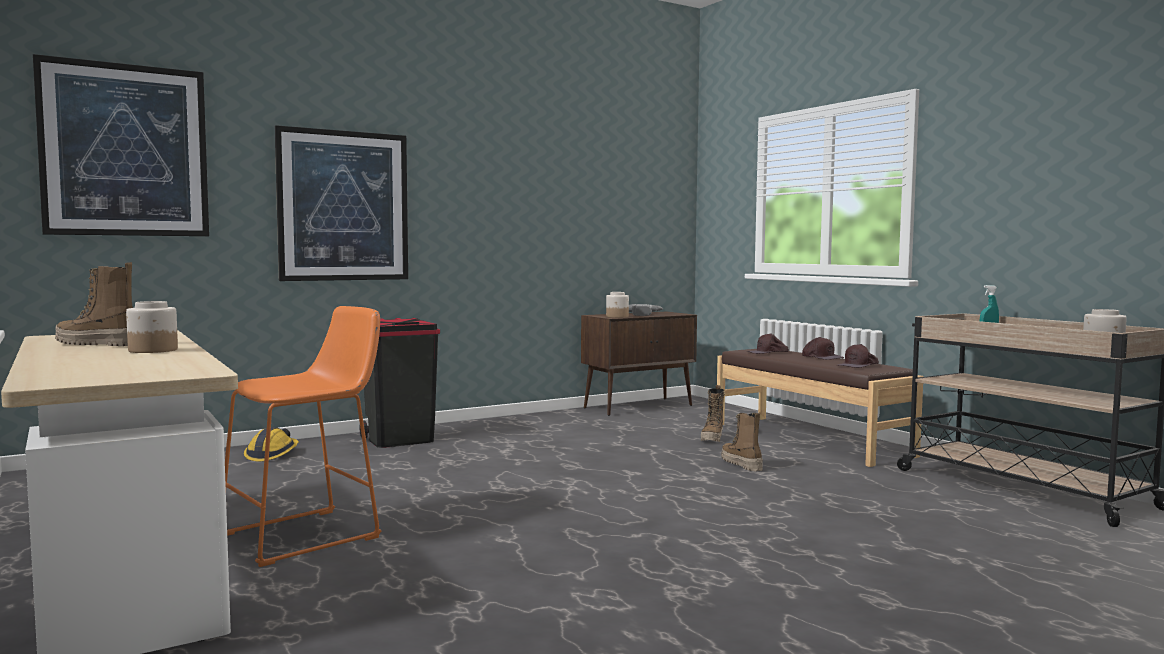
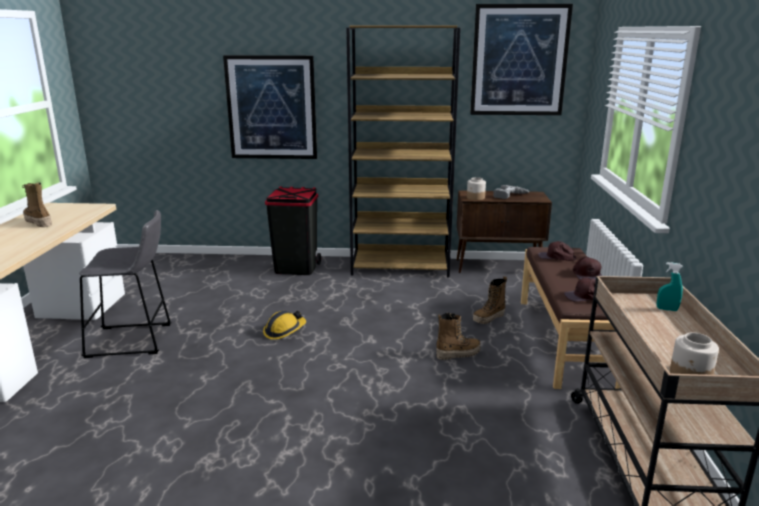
camera: 35 degrees right, 15 degrees up
(125, 150) = (141, 77): picture -> picture (519, 60)
(152, 350) = (36, 236): jar -> none
(272, 454) = (218, 266): hard hat -> hard hat (284, 331)
(308, 535) = (134, 340): orange stool -> grey stool
(533, 420) = (401, 267): none -> brown bookcase
(741, 464) = (458, 354): boot -> boot turned 60 degrees clockwise

